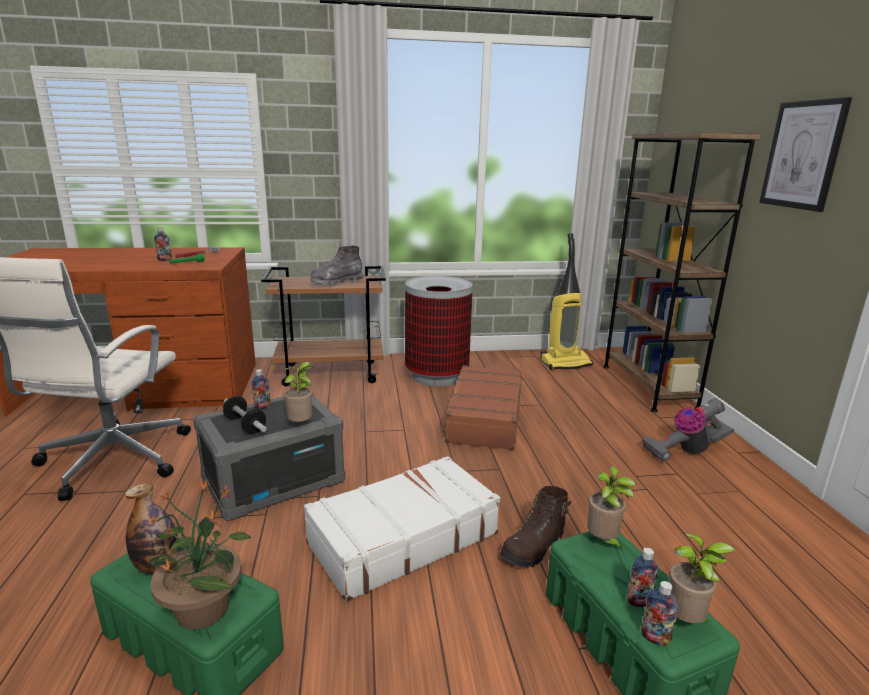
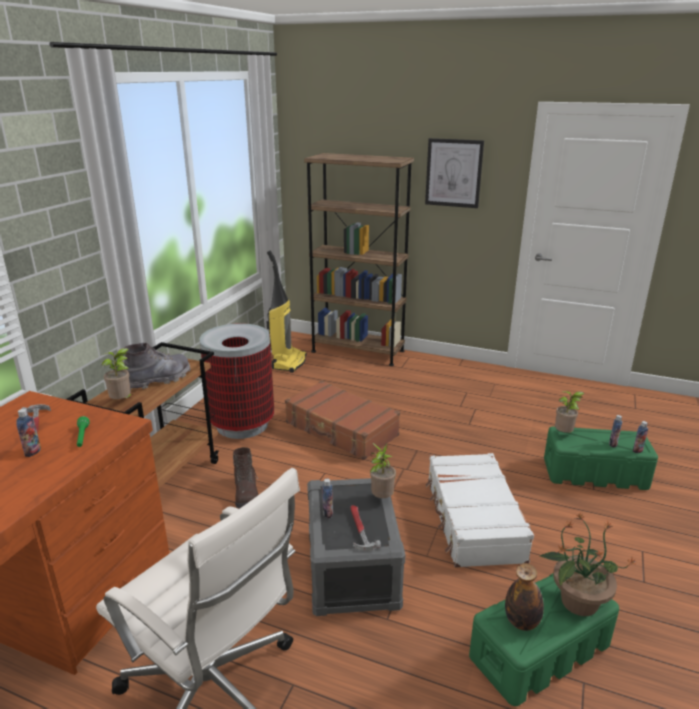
camera: 60 degrees left, 5 degrees up
(245, 425) = (359, 529): dumbbell -> hammer
(336, 282) = (159, 379): grey boot -> grey boot turned 120 degrees counterclockwise
(534, 548) = (510, 471): brown boot -> brown boot (246, 493)
(685, 451) = (446, 378): vacuum cleaner -> none
(686, 622) = (629, 438): potted plant -> potted plant (123, 401)

